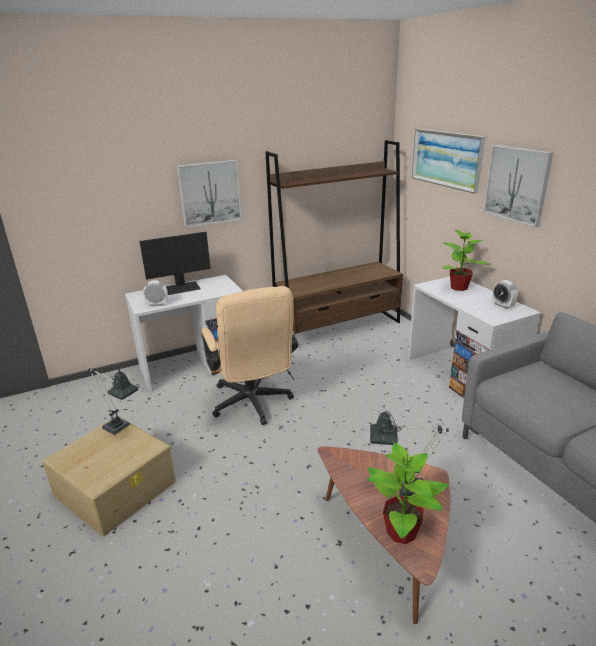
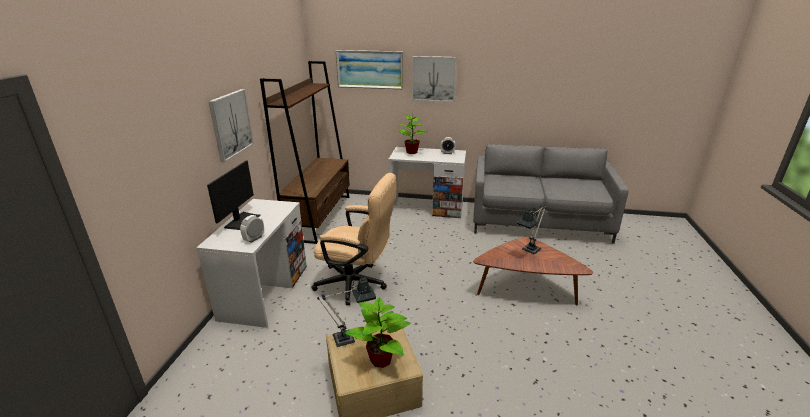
camera: 55 degrees left, 0 degrees up
(402, 532) = (558, 265): potted plant -> potted plant (381, 359)

